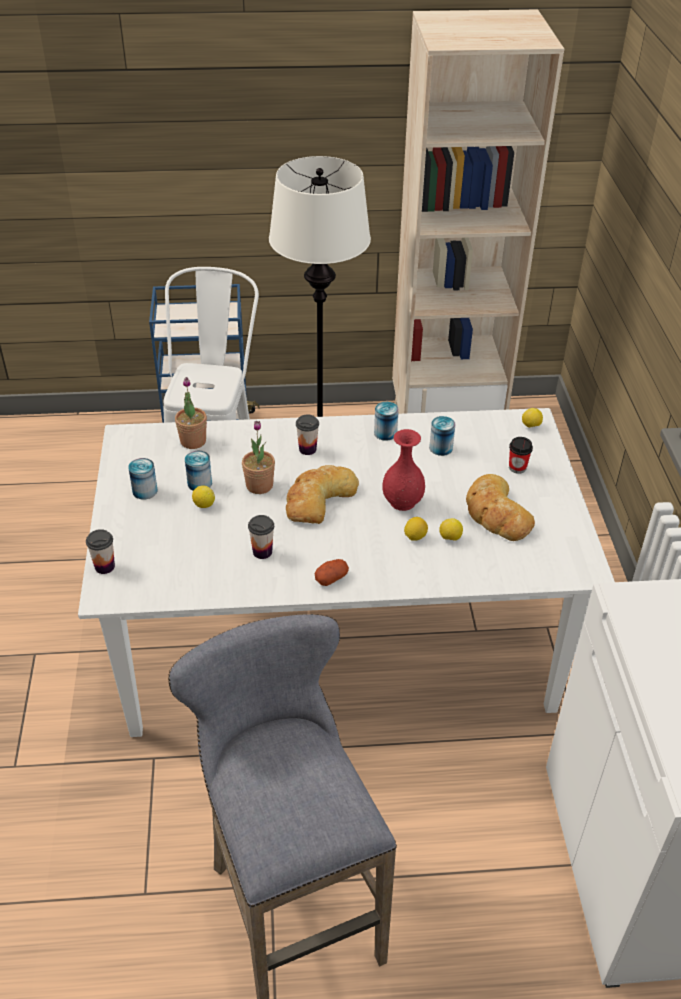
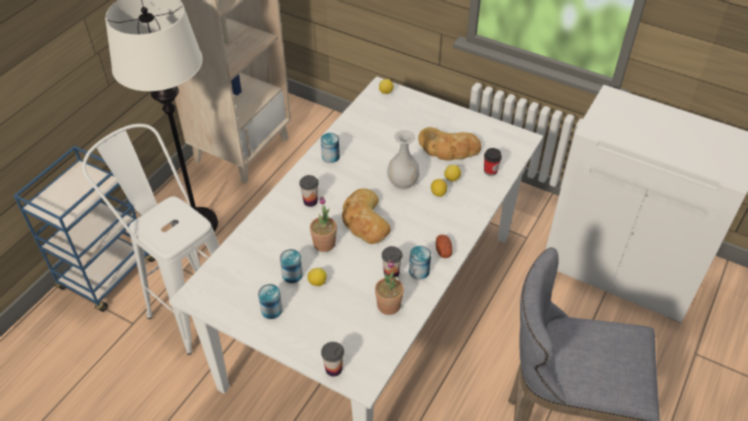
camera: 55 degrees left, 5 degrees up
(193, 441) = (242, 257): potted plant -> potted plant (389, 305)
(403, 502) = (403, 182): red vase -> white vase
(441, 448) = (369, 140): can -> can (419, 271)
(517, 467) = (417, 118): cup -> cup (490, 171)

